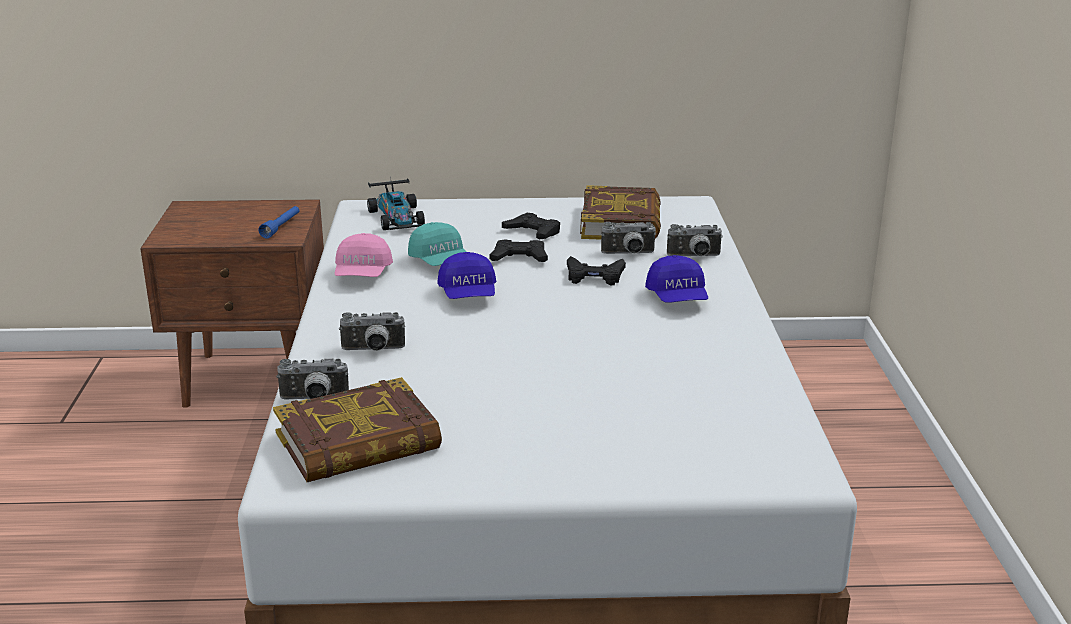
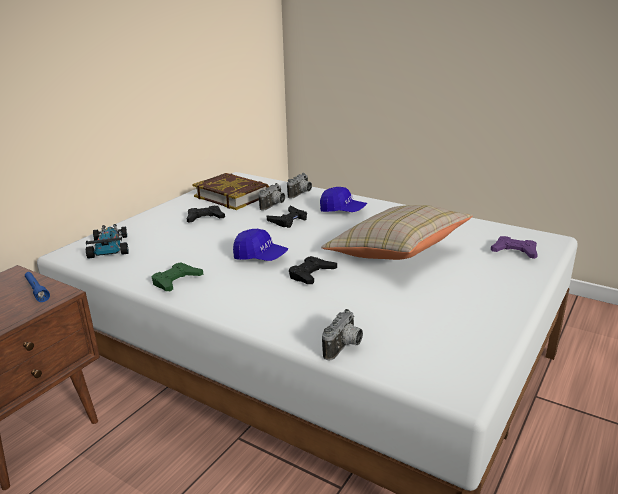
camera: 55 degrees left, 0 degrees up
(358, 442) = (422, 346): book -> none
(362, 274) = (176, 281): pink cap -> green game controller
(373, 350) = (297, 307): camera -> none
(397, 218) = (109, 247): toy car -> toy car turned 120 degrees counterclockwise
(440, 262) = (200, 252): turquoise cap -> none
(519, 257) = (233, 231): black game controller -> black game controller (311, 274)
(587, 368) = (395, 253): none -> beige pillow
(710, 452) = (514, 252): none -> purple game controller

